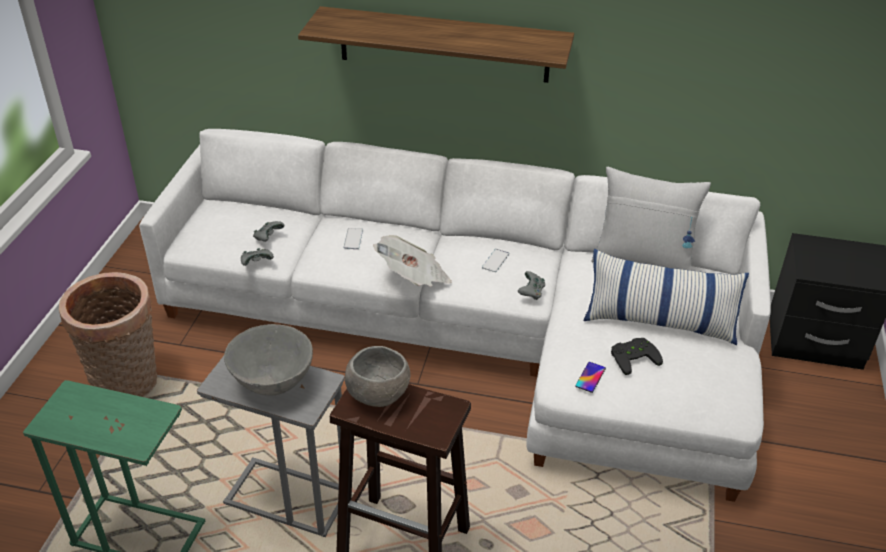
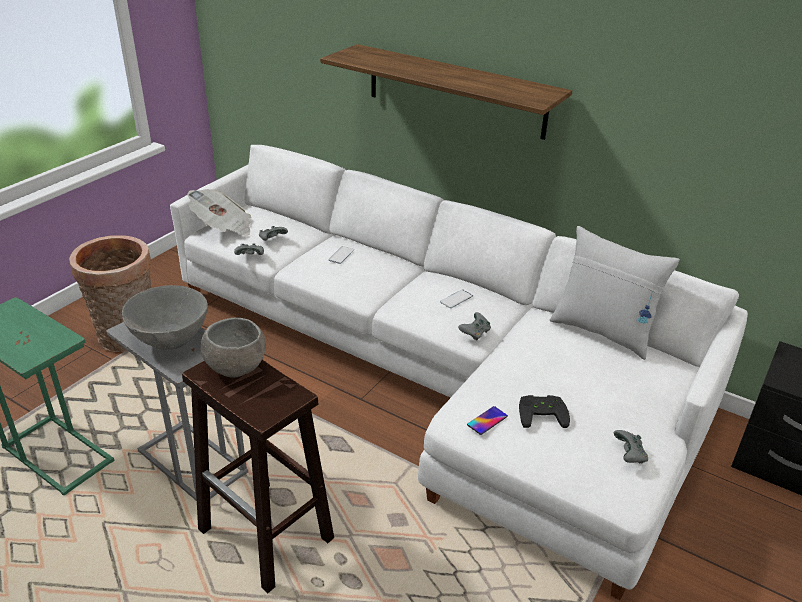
camera: 20 degrees right, 5 degrees down
(413, 277) = (374, 296): newspaper -> newspaper (223, 227)
(659, 322) = (589, 388): pillow -> none
(722, 375) = (629, 455): none -> grey game controller

